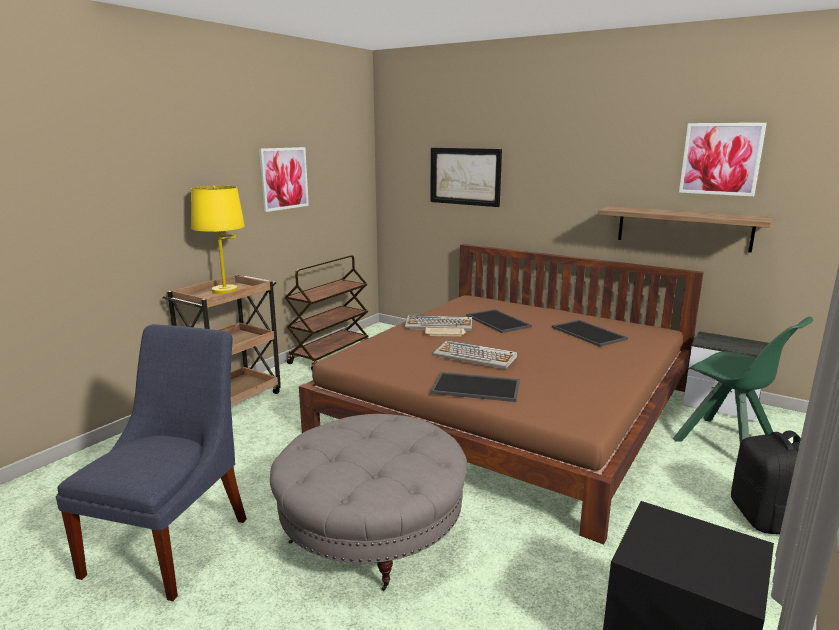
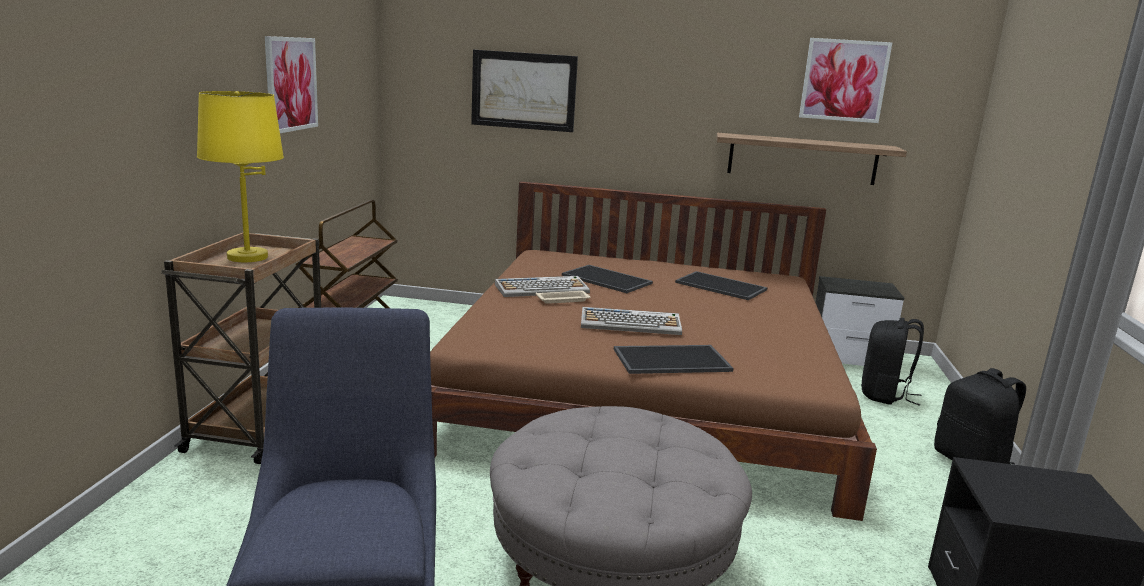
camera: 25 degrees left, 0 degrees up
(728, 443) = (885, 395): green chair -> black backpack

